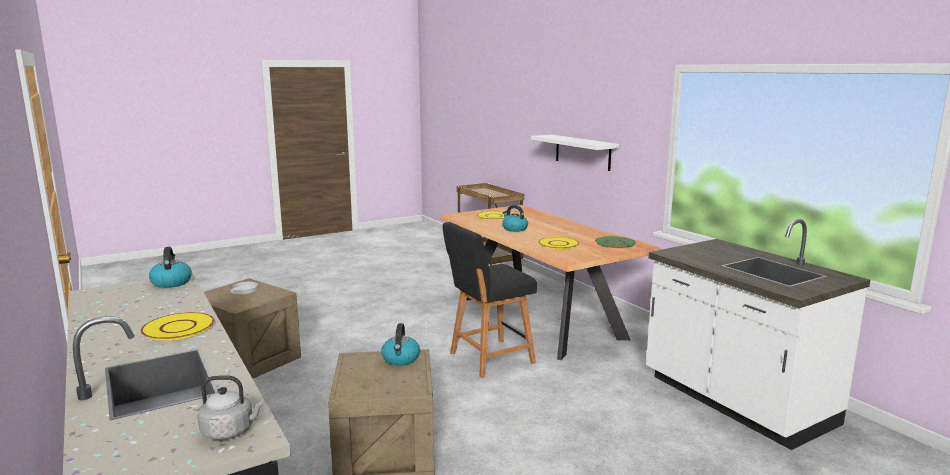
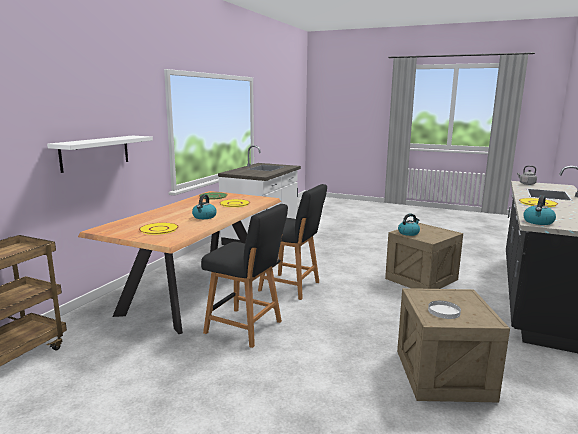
camera: 125 degrees left, 0 degrees up
(432, 319) = (247, 328): none -> black stool

